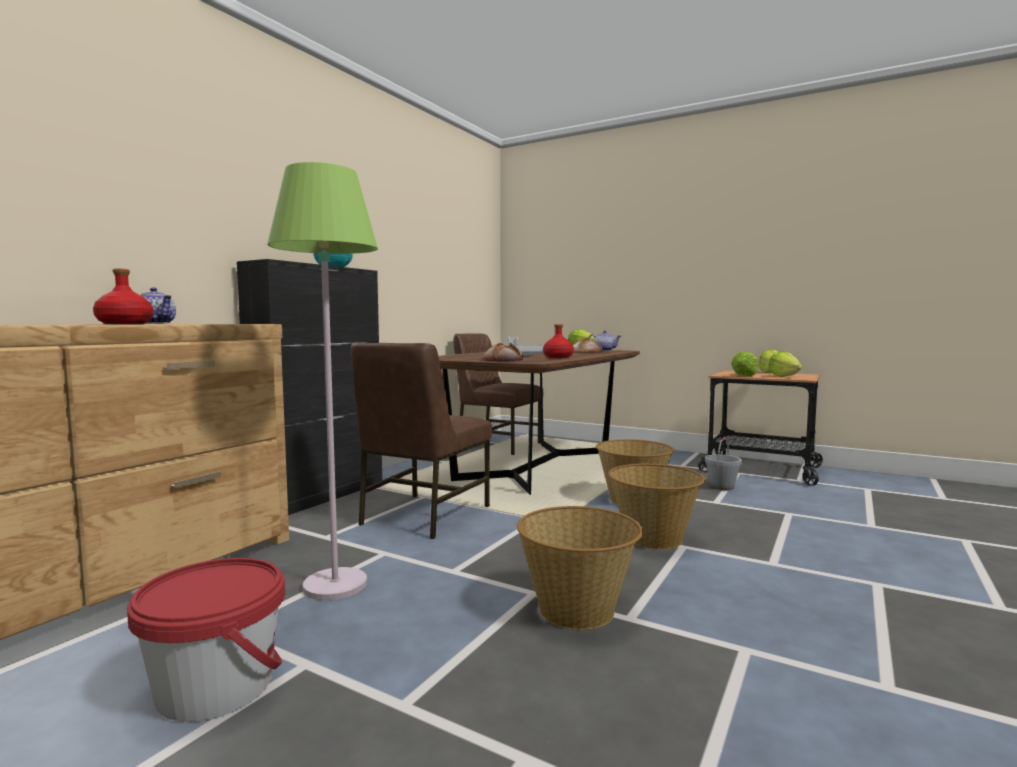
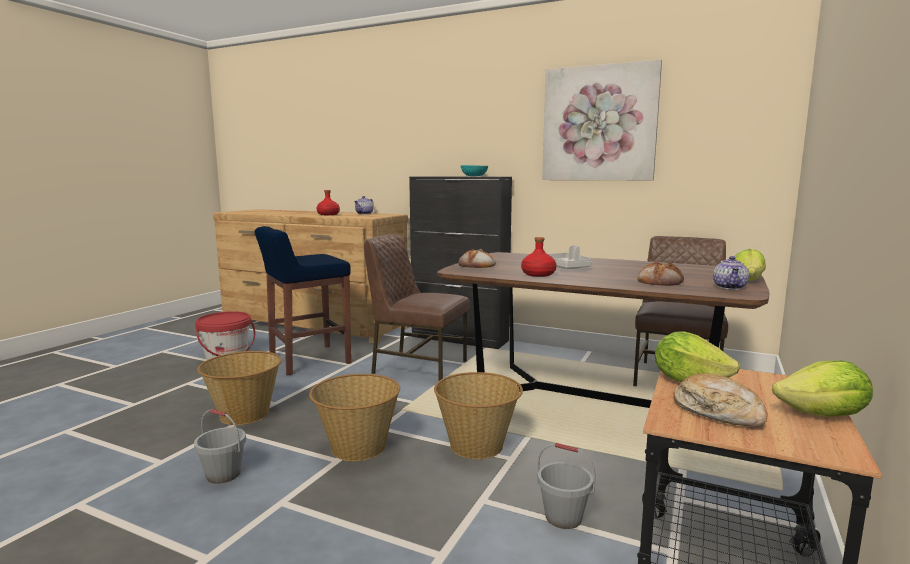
camera: 85 degrees right, 5 degrees up
(335, 585) = (307, 360): green floor lamp -> blue stool
(411, 227) = (599, 124): none -> picture
(747, 598) = (223, 475): none -> grey bucket
(784, 376) = (717, 412): lettuce -> bread

